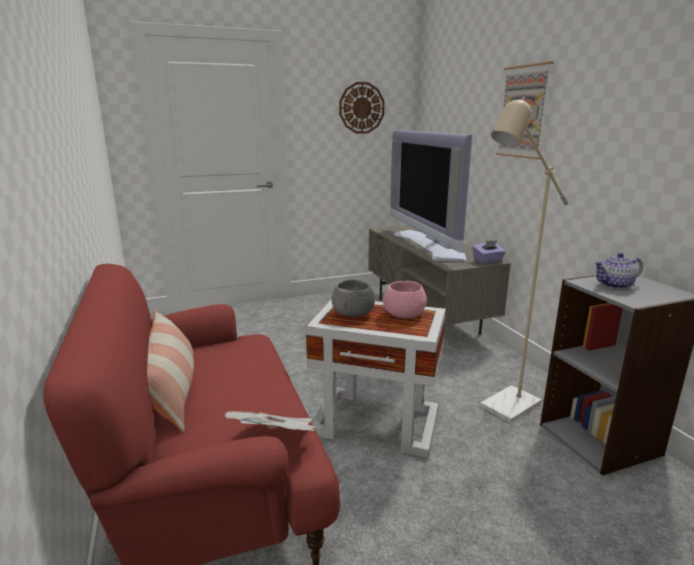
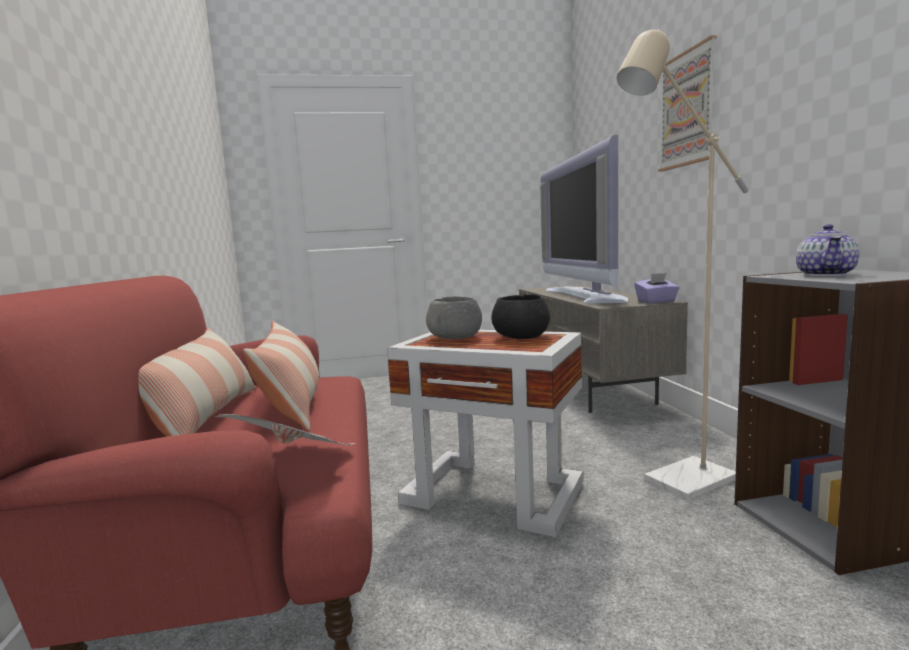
camera: 10 degrees right, 10 degrees down
(236, 372) = (293, 403): none -> pillow
(361, 108) = (506, 154): wall clock -> none
(404, 314) = (521, 336): pink bowl -> black bowl
(615, 285) = (826, 274): teapot -> teapot turned 60 degrees counterclockwise

